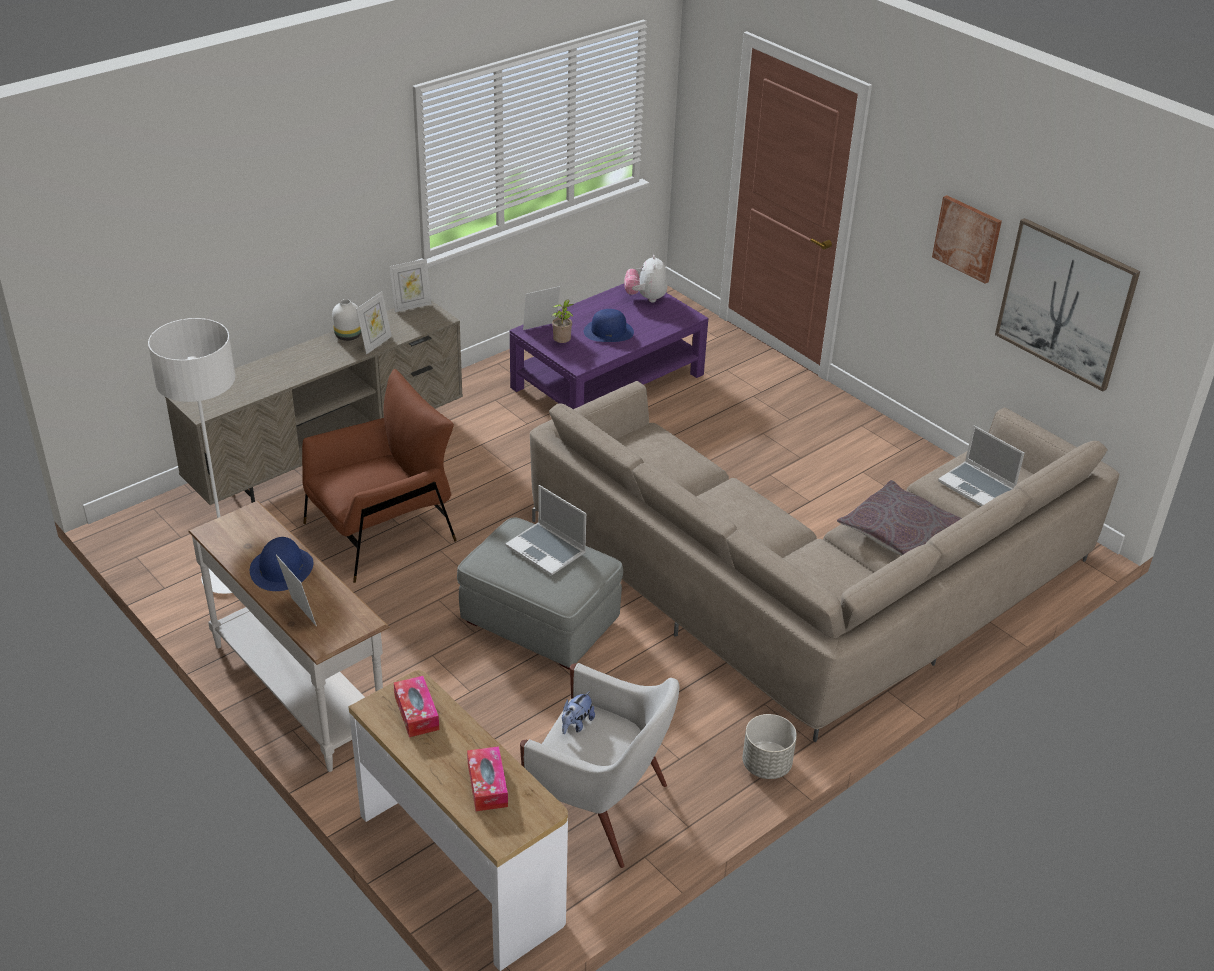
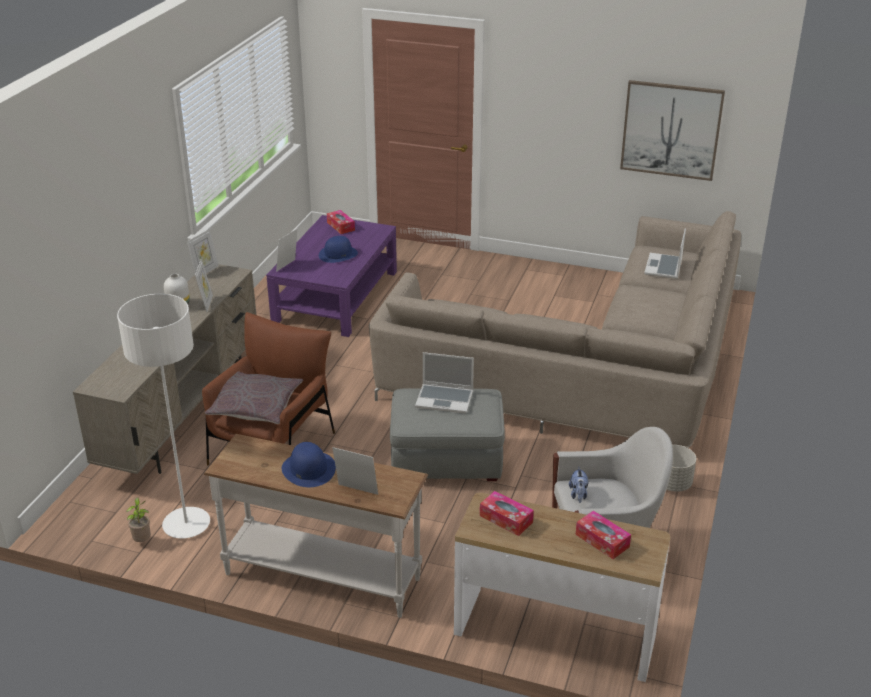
camera: 30 degrees left, 5 degrees down
(562, 344) = (314, 271): potted plant -> potted plant (143, 541)
(645, 298) = (340, 226): plush toy -> tissue box
(900, 532) = (649, 307): grey pillow -> grey pillow (256, 406)
(967, 238) = (585, 108): picture -> none
(977, 487) = (664, 267): laptop -> laptop turned 90 degrees clockwise

